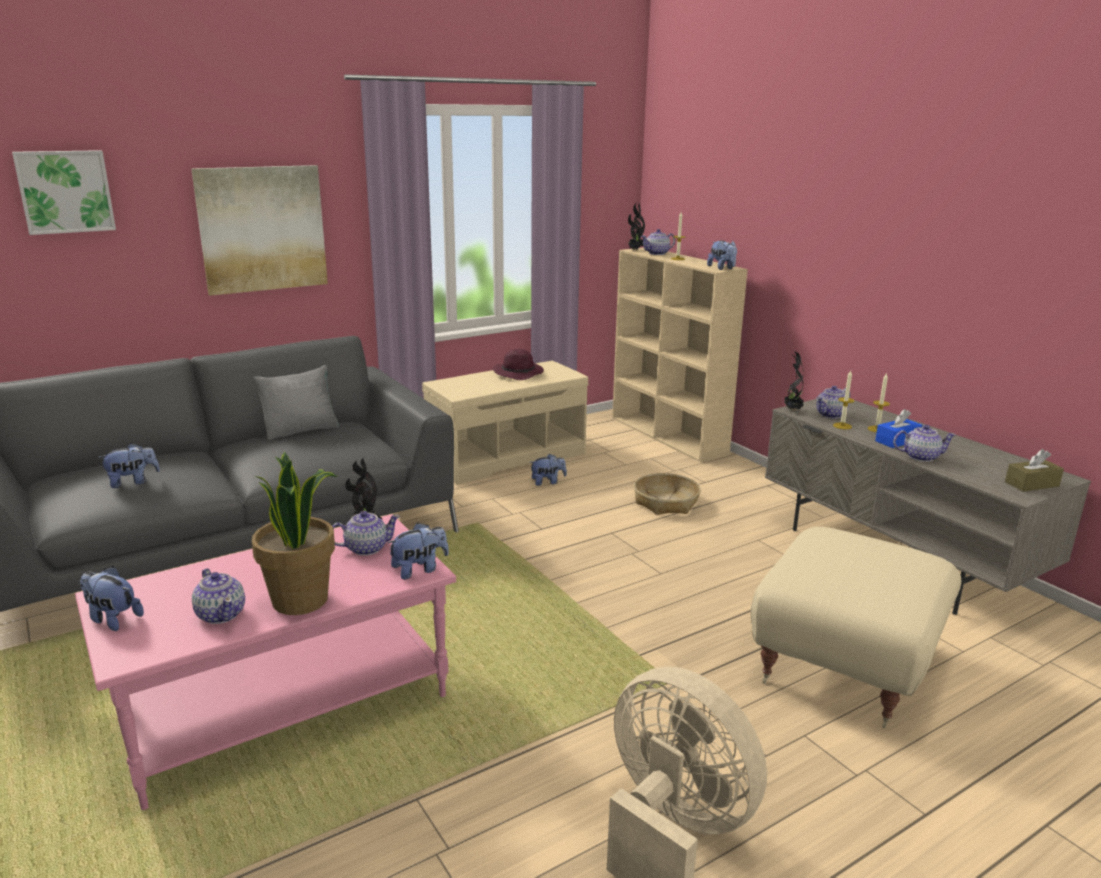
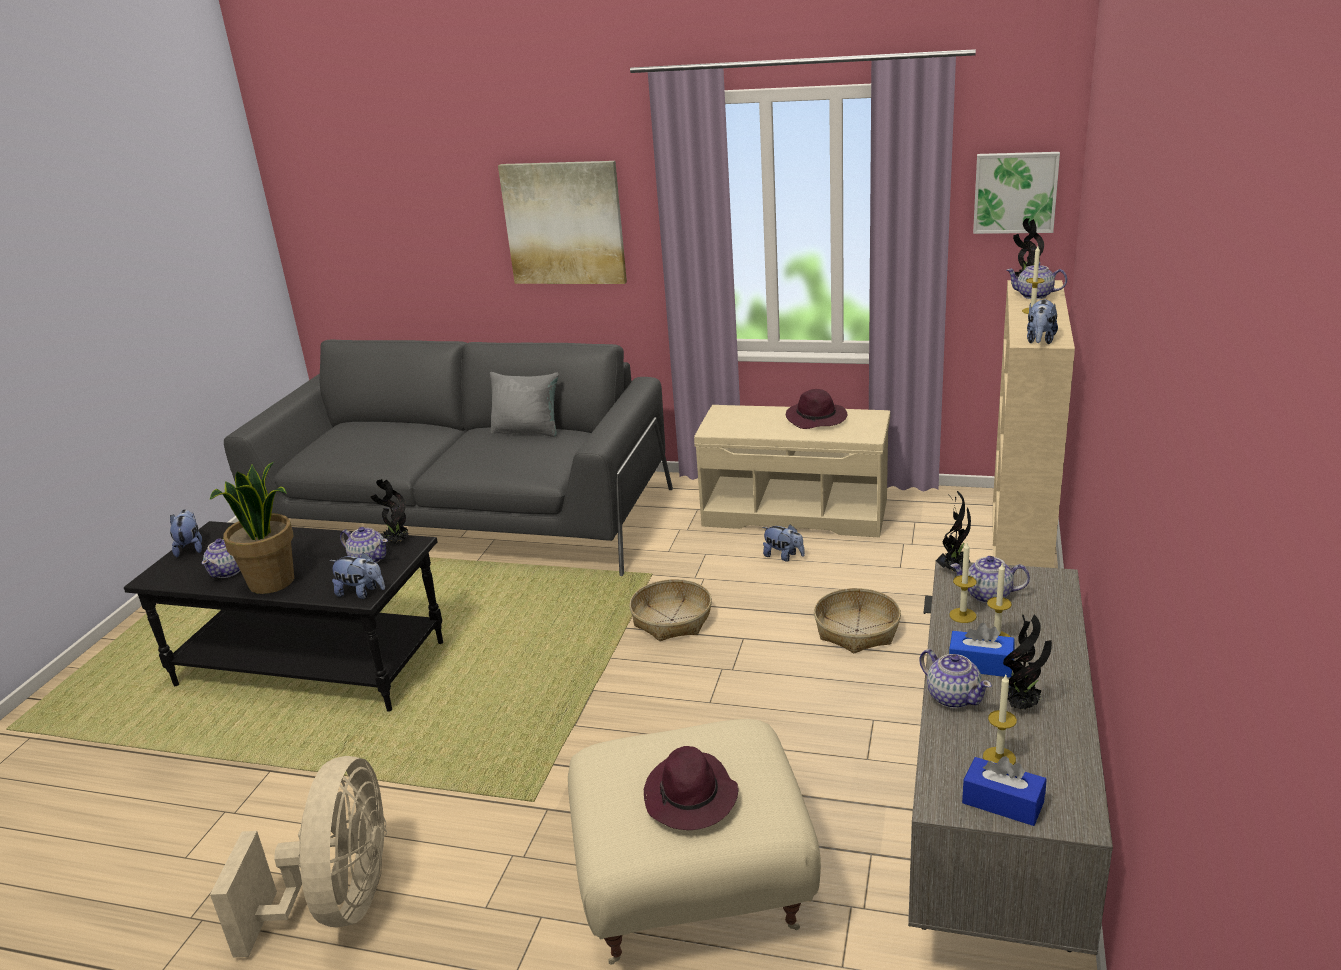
camera: 50 degrees right, 5 degrees up
(65, 191) = (405, 183): picture -> picture (1015, 192)
(133, 482) = (361, 444): plush toy -> none
(286, 706) = (313, 663): pink coffee table -> black coffee table
(546, 542) = (672, 619): none -> basket
(885, 569) = (691, 797): none -> purple hat
(949, 449) = (1022, 706): none -> potted plant
(990, 470) = (999, 757): none -> candle
(1031, 484) = (1002, 802): brown tissue box -> blue tissue box

